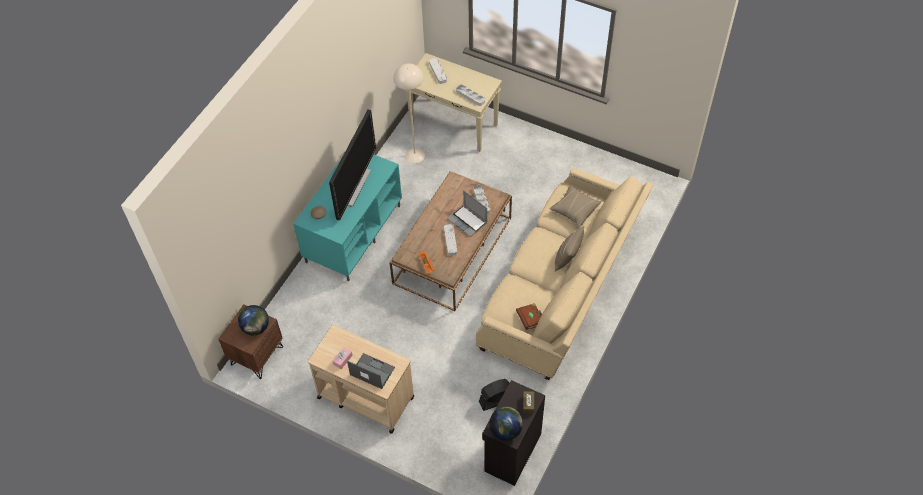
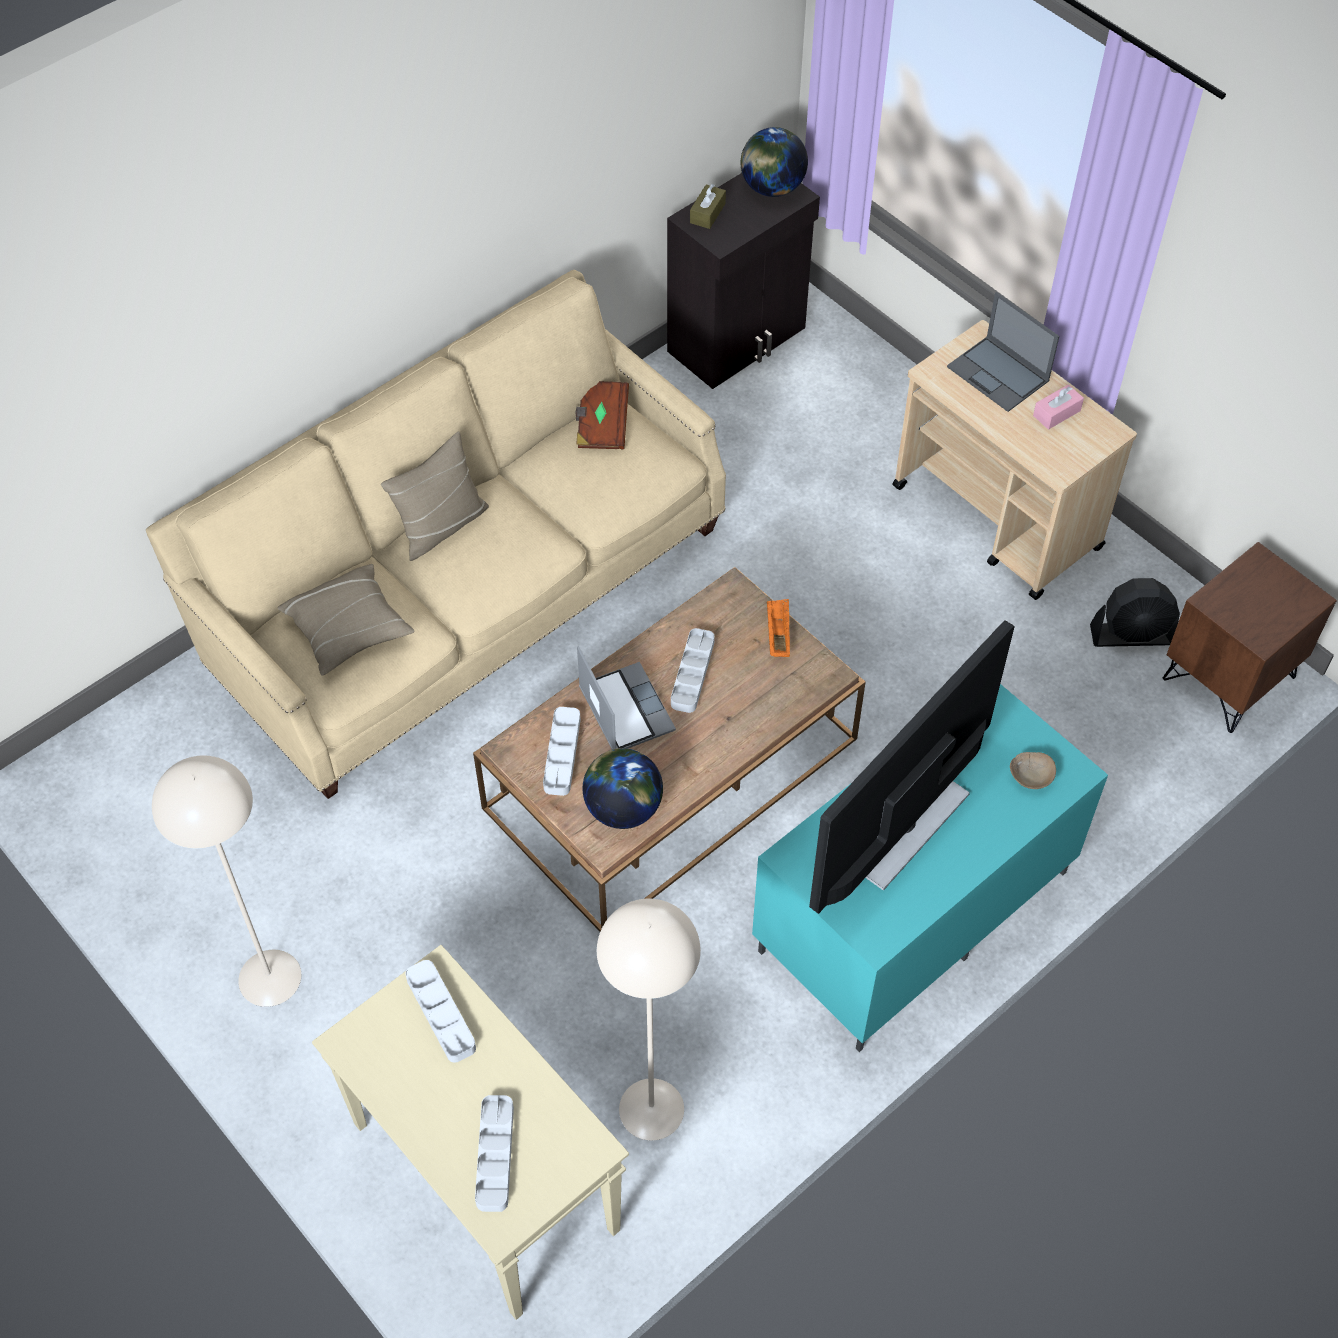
camera: 160 degrees left, 0 degrees up
(256, 328) = (1240, 595): globe -> globe (623, 808)
(496, 400) = (725, 430): black fan -> black fan (1131, 635)
(546, 151) = (269, 977): none -> beige floor lamp

